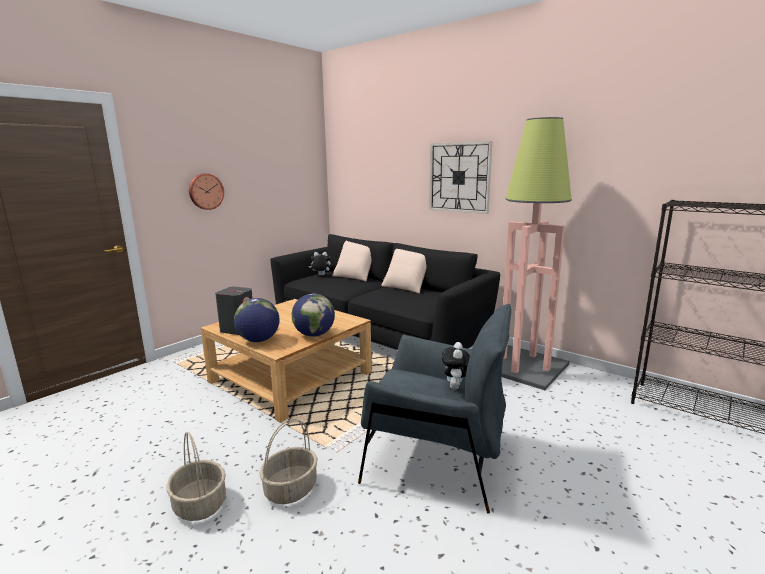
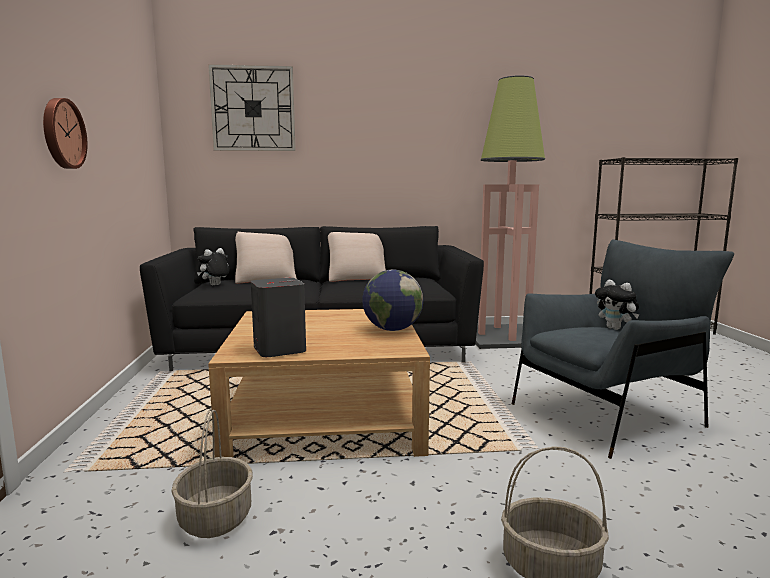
camera: 45 degrees left, 5 degrees down
(259, 340) = (348, 349): globe -> none
(291, 488) = (580, 495): basket -> basket (215, 517)
(459, 177) = (393, 143): wall clock -> wall clock (253, 109)

